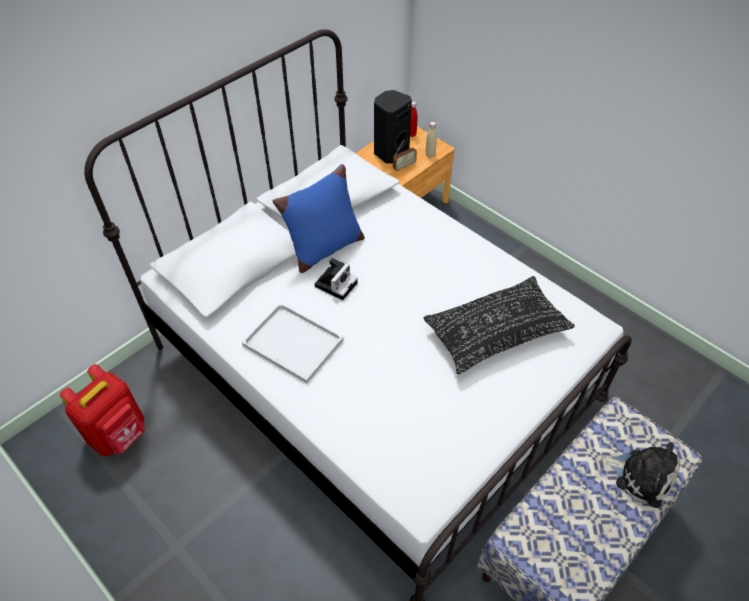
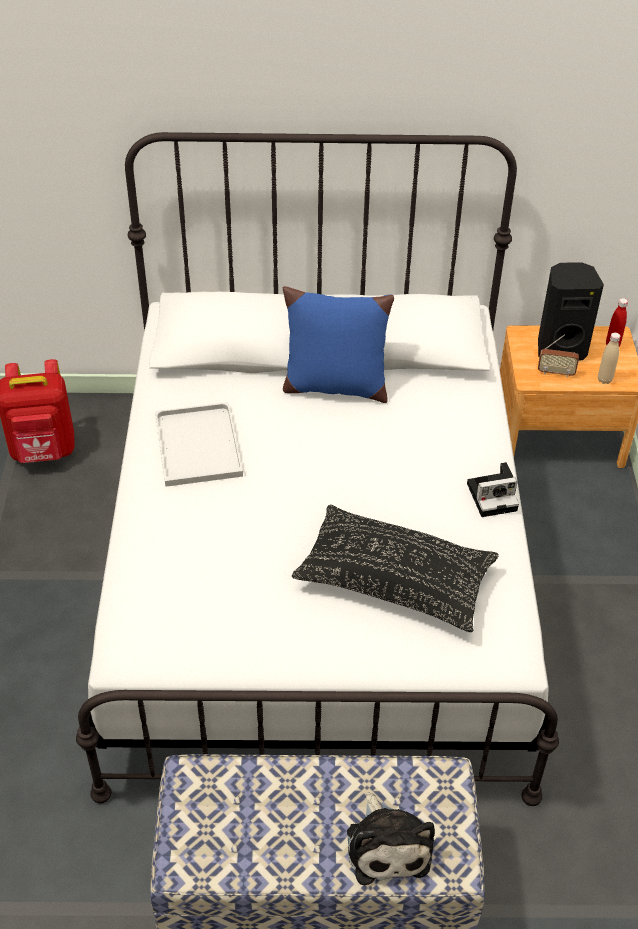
camera: 45 degrees right, 5 degrees down
(336, 283) = (304, 424): camera -> camera (493, 496)

